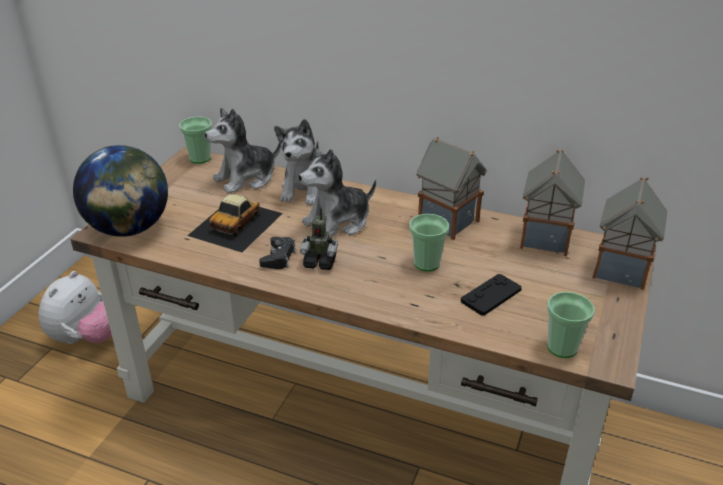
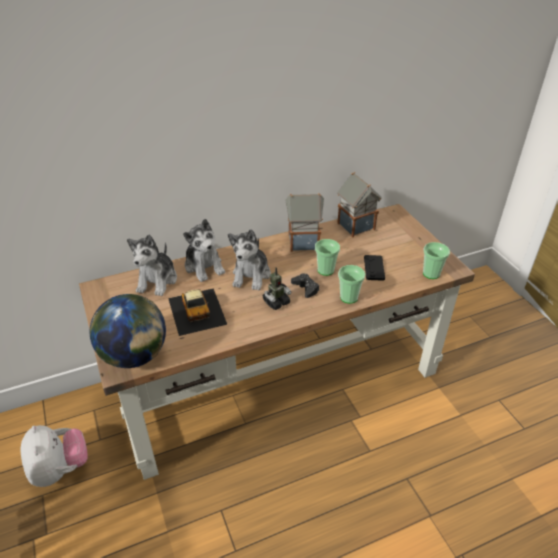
camera: 45 degrees left, 5 degrees up
(200, 158) = (104, 284): cup -> cup (349, 297)
(279, 257) = (251, 314): black game controller -> black game controller (305, 288)
(621, 271) = (404, 224): toy house -> none

